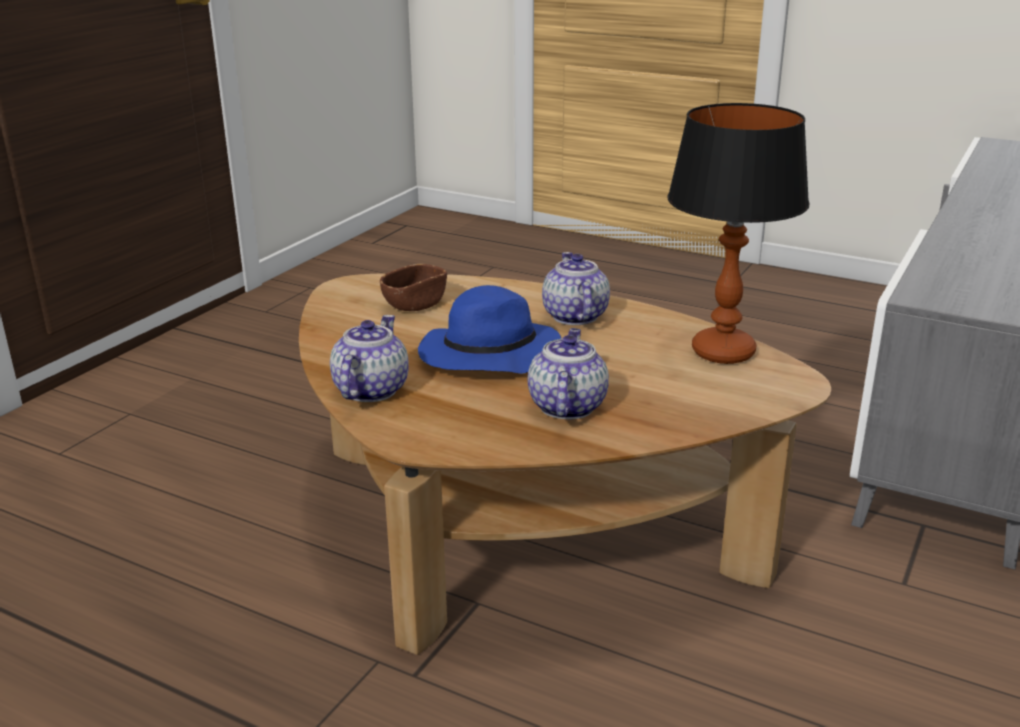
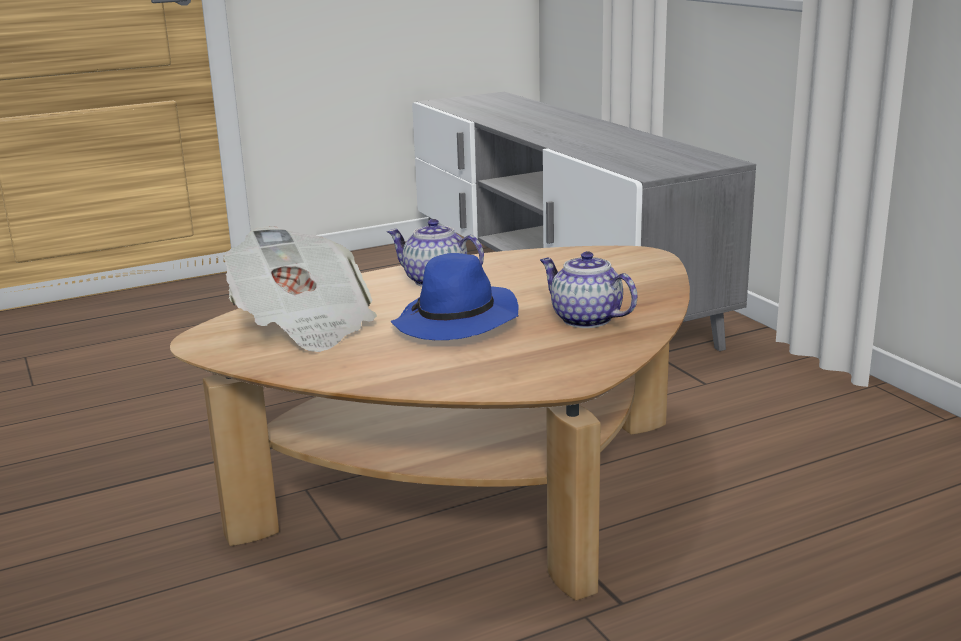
camera: 55 degrees left, 5 degrees down
(370, 390) = (450, 377): teapot -> none
(414, 304) = (304, 325): brown bowl -> newspaper
(724, 352) = (570, 258): table lamp -> none

